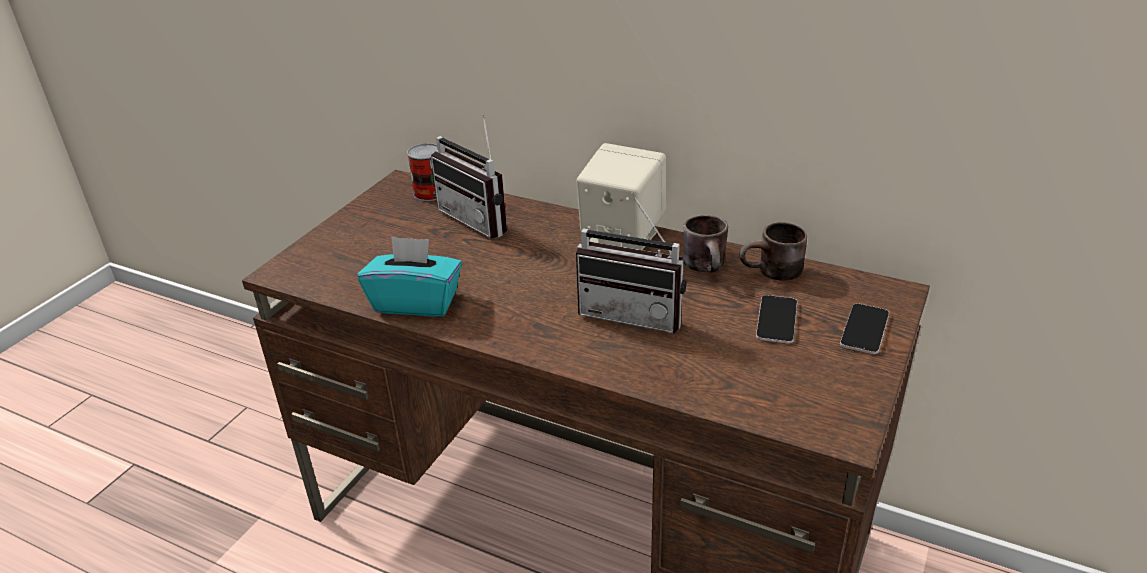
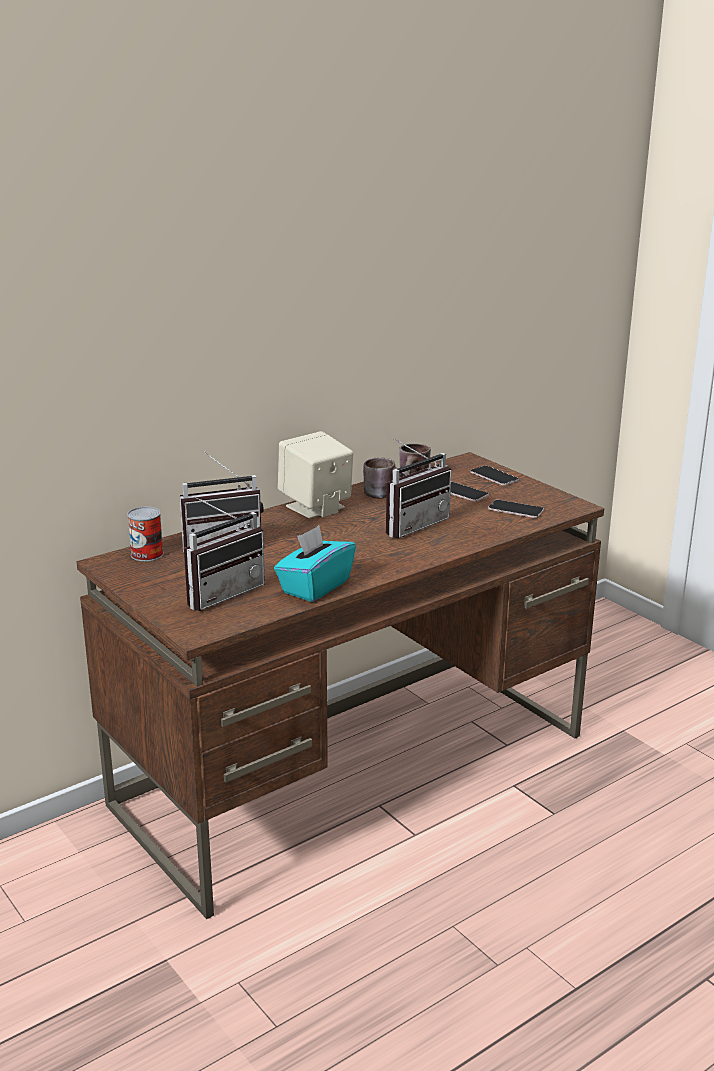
camera: 65 degrees left, 10 degrees down
(370, 256) = (221, 593): none -> radio
(767, 381) = (515, 510): none -> phone

